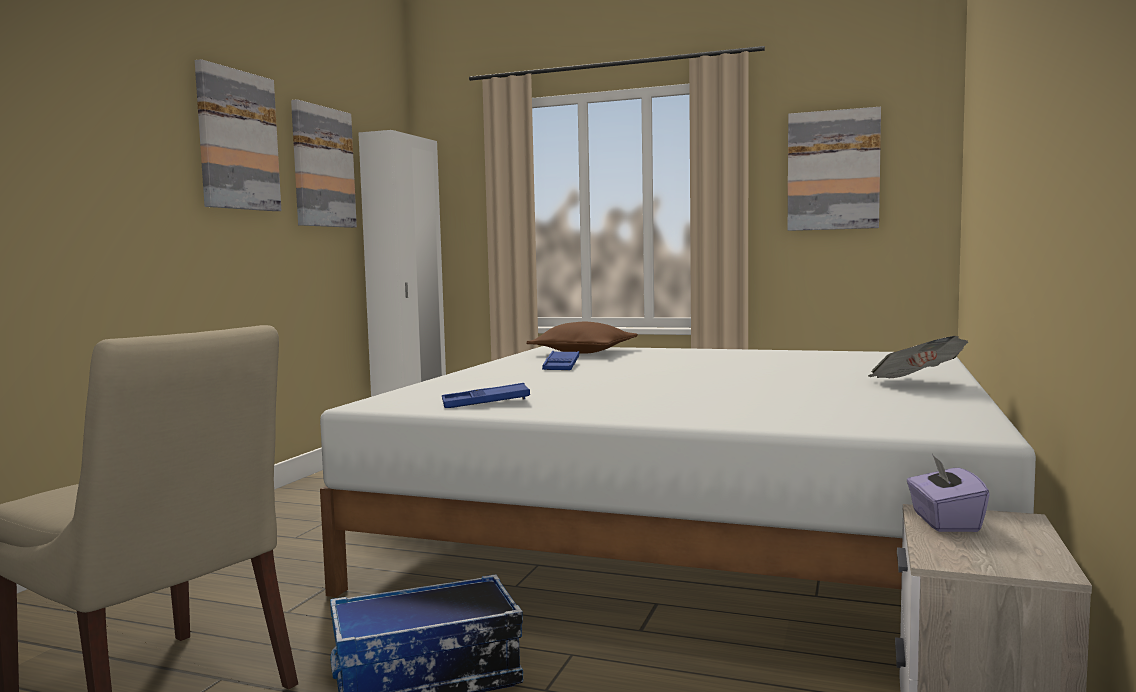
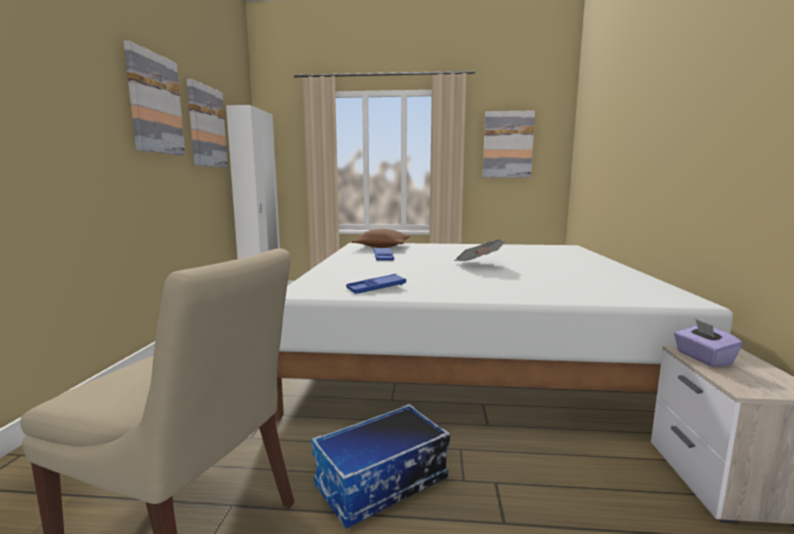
camera: 15 degrees left, 5 degrees up
(915, 384) = (598, 266): newspaper -> newspaper (478, 264)

